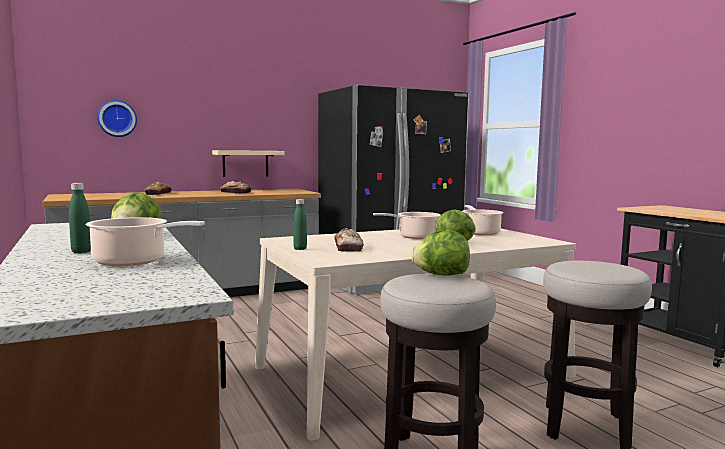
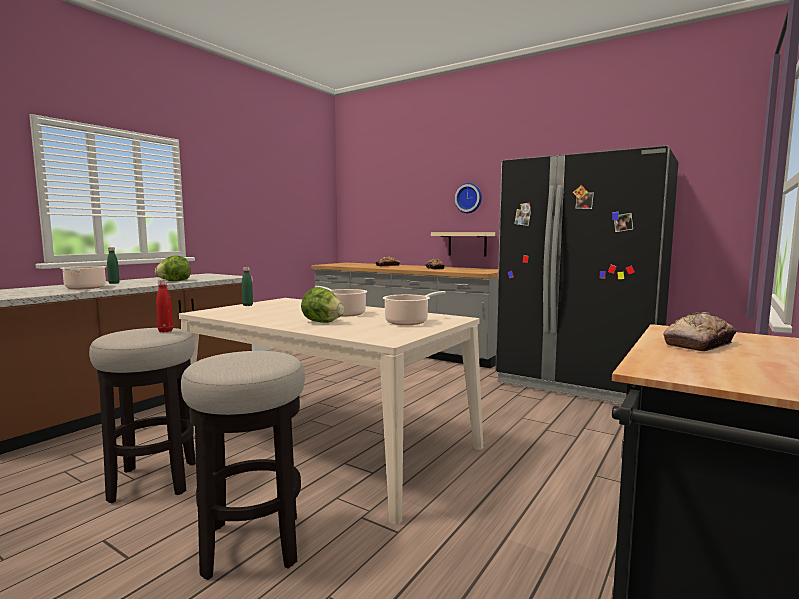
camera: 60 degrees right, 0 degrees up
(117, 118) = (382, 209): wall clock -> wall clock (469, 198)
(348, 248) = (264, 310): bread -> bread (699, 344)
(441, 275) = (165, 331): lettuce -> red bottle

